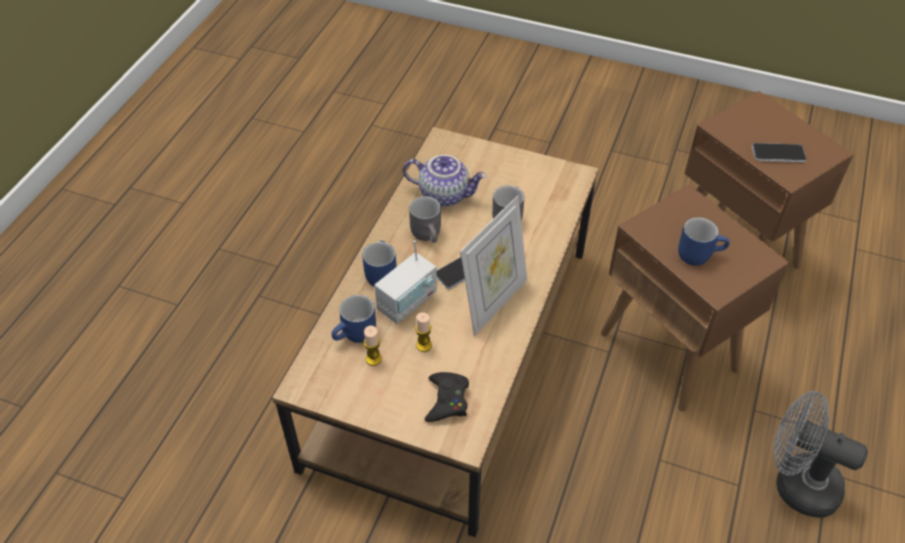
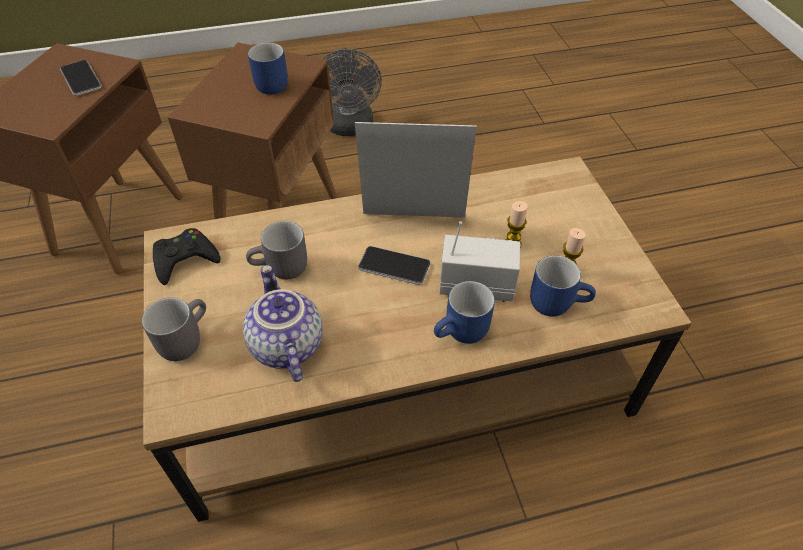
camera: 125 degrees left, 0 degrees up
(429, 234) = (365, 322): grey mug -> grey mug (183, 338)
(447, 400) = (548, 200): black game controller -> black game controller (185, 259)

